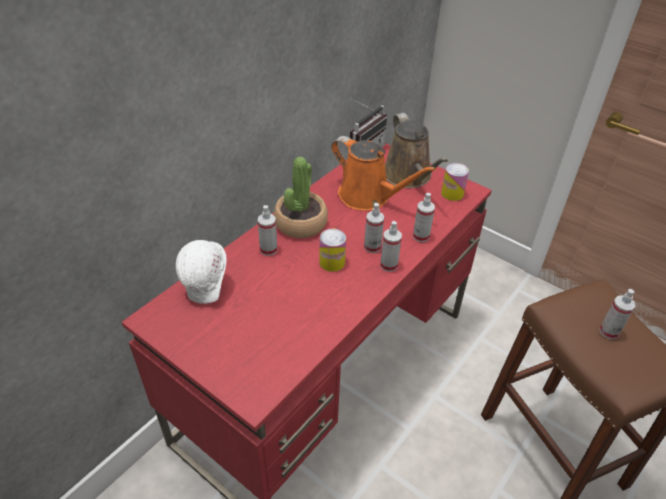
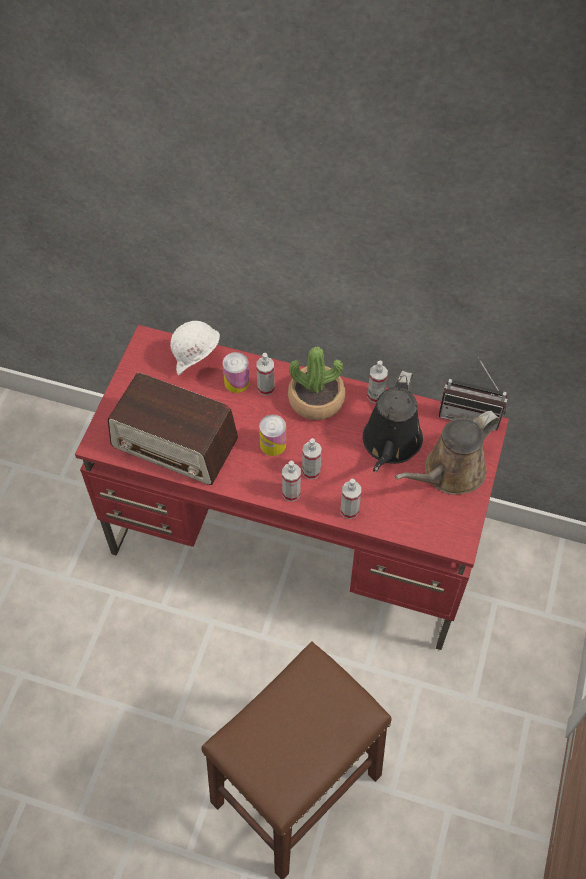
camera: 70 degrees right, 15 degrees up
(292, 331) = (175, 443): none -> radio
(368, 196) = (390, 444): orange watering can -> black watering can
(452, 193) = (441, 524): can -> can (237, 382)
(609, 331) = (304, 724): spray bottle -> spray bottle (375, 395)

